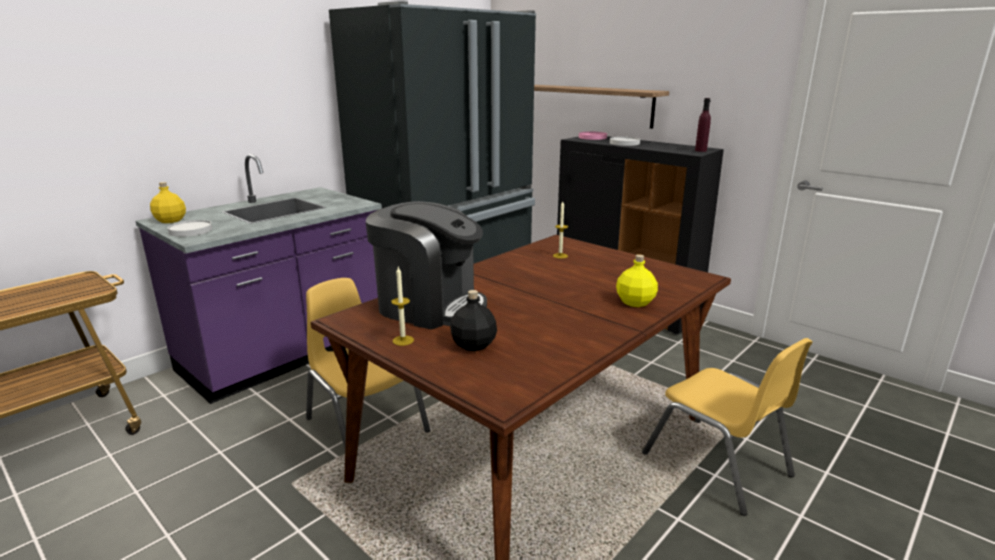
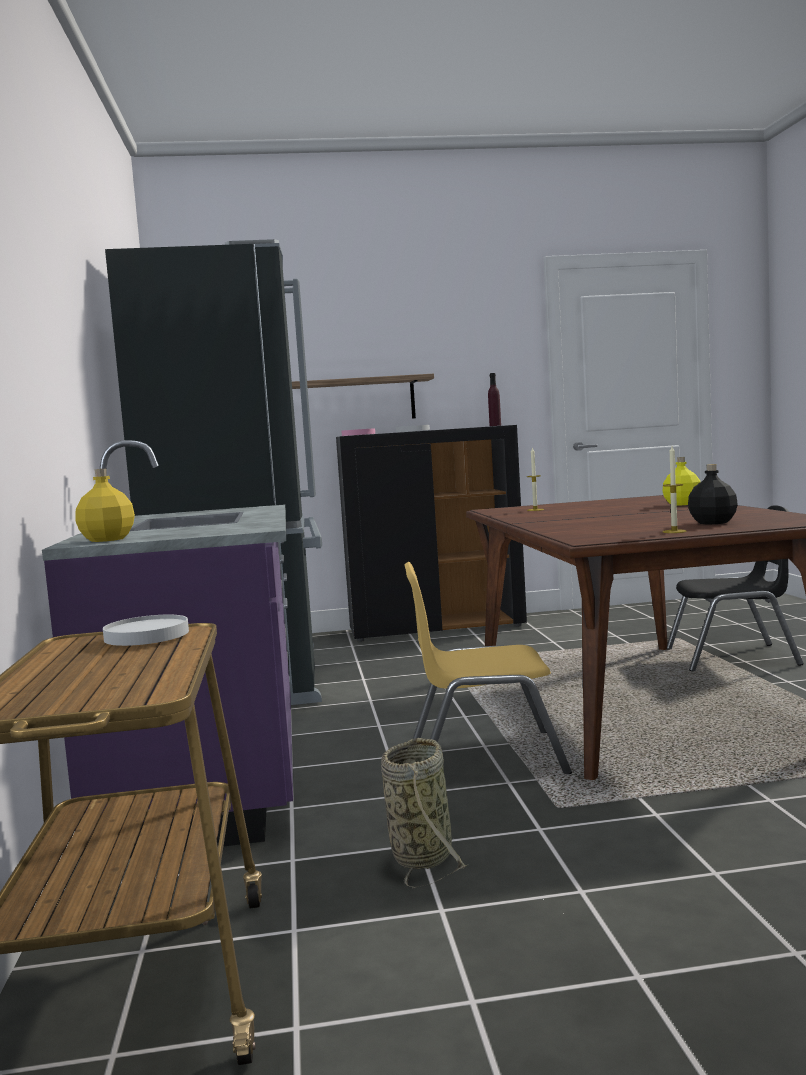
camera: 50 degrees left, 15 degrees down
(190, 231) = (203, 532): white plate -> white plate (147, 635)
(205, 458) = (422, 854): none -> basket
(430, 306) = (600, 528): coffee machine -> none
(717, 465) = (733, 658): yellow chair -> black chair

